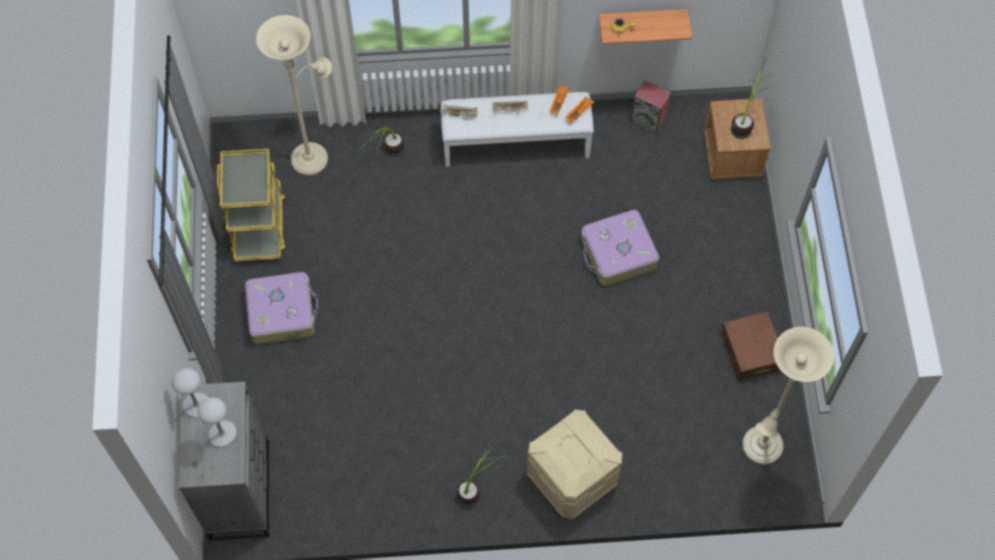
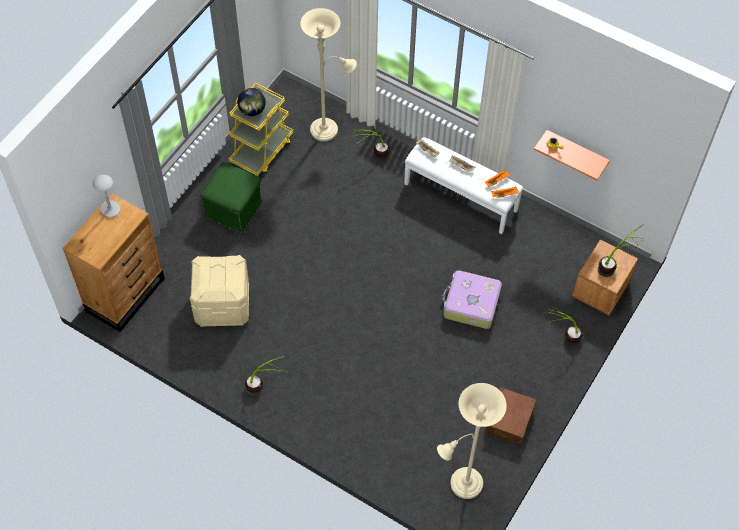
camera: 35 degrees right, 5 degrees down
(223, 434) = (110, 234): grey table lamp -> none
(240, 489) = (126, 294): grey dresser -> brown dresser
(242, 186) = (252, 111): none -> globe
(282, 312) = (234, 209): suitcase -> green ottoman
(571, 477) = (326, 419): beige storage box -> beige storage box (222, 304)
(649, 119) = (562, 234): speaker -> none
(733, 230) = (561, 337): none -> potted plant

